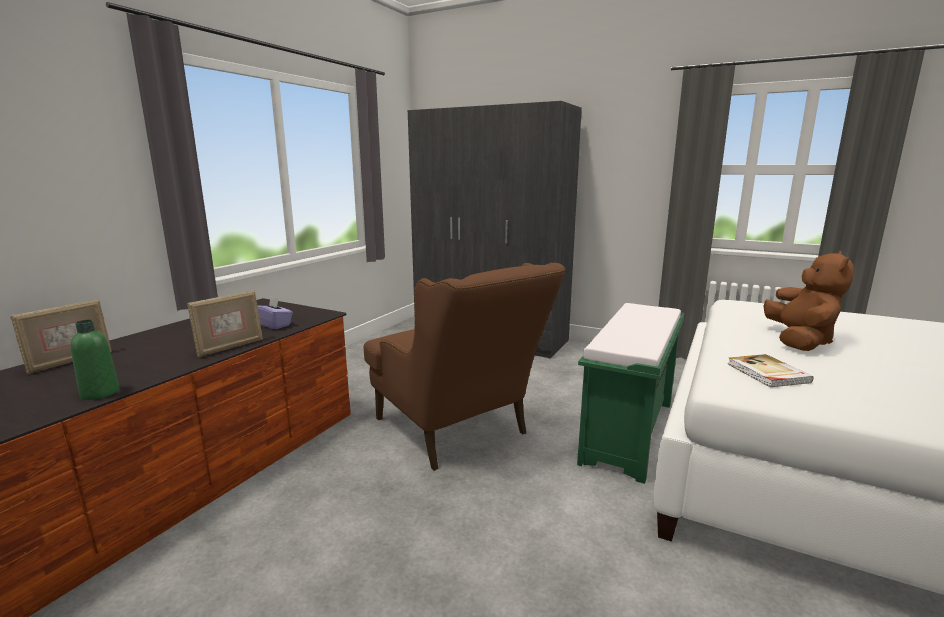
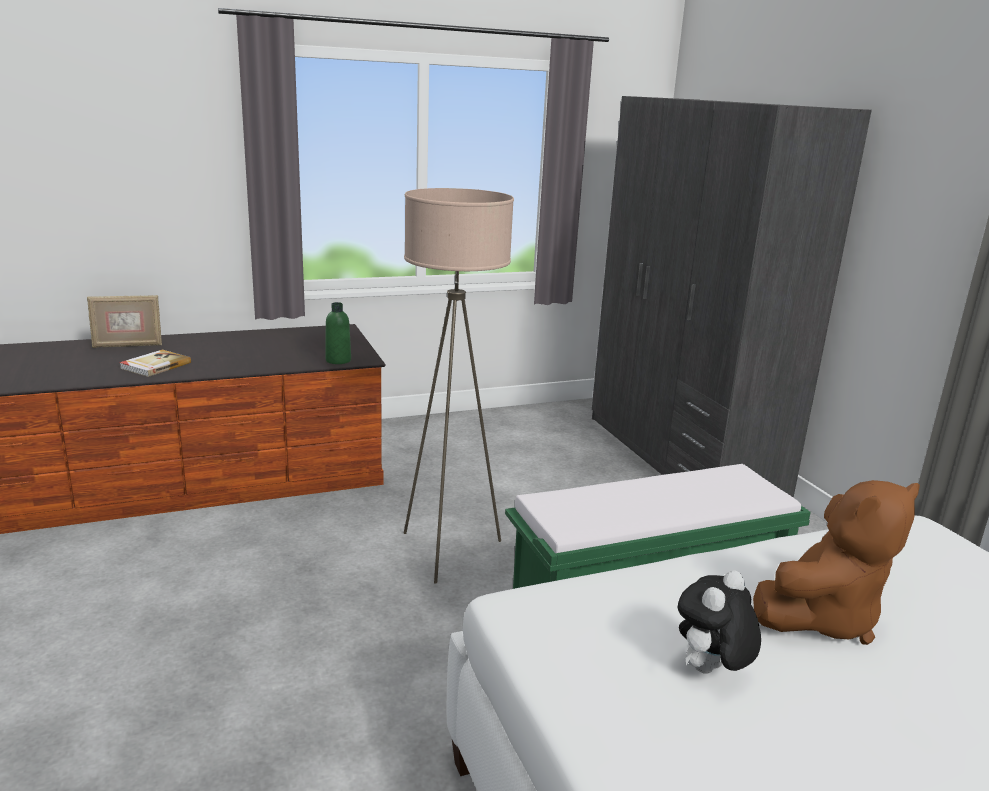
camera: 40 degrees right, 5 degrees up
(100, 393) = (96, 379): green bottle -> green bottle (338, 360)
(230, 347) = (229, 369): picture frame -> none
(274, 325) = (301, 357): purple tissue box -> none
(458, 432) = (447, 551): brown armchair -> beige floor lamp
(767, 373) = (621, 620): book -> book (155, 365)
(834, 375) = (710, 672): none -> plush toy

